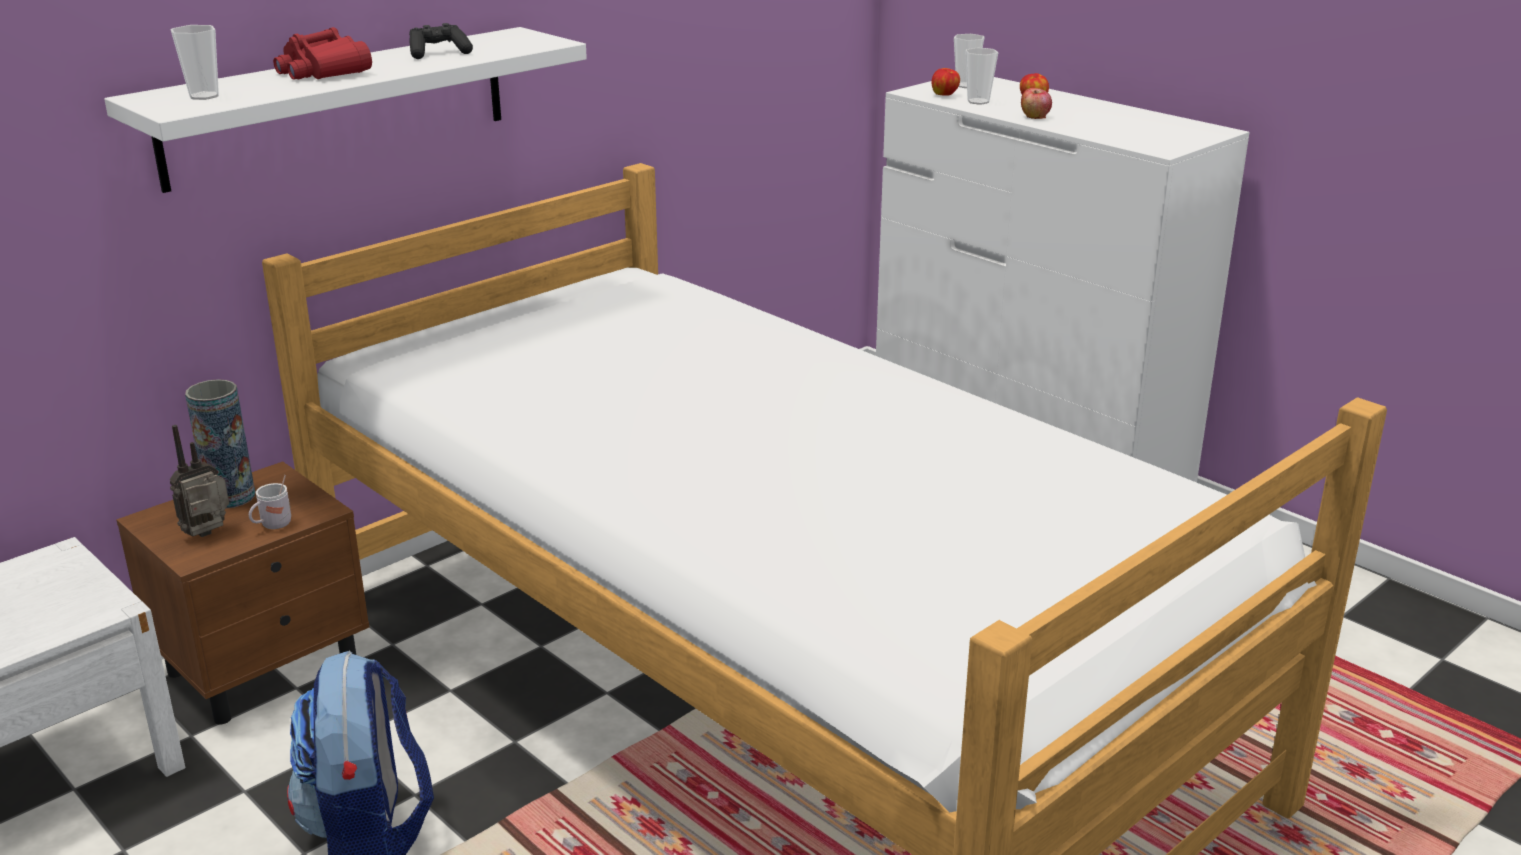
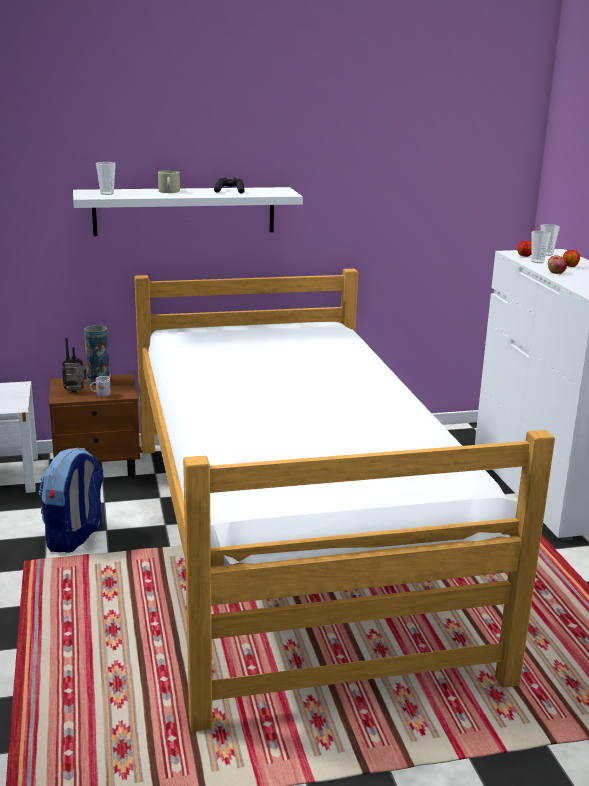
camera: 30 degrees right, 5 degrees down
(322, 71) = (169, 191): red binoculars -> beige mug

